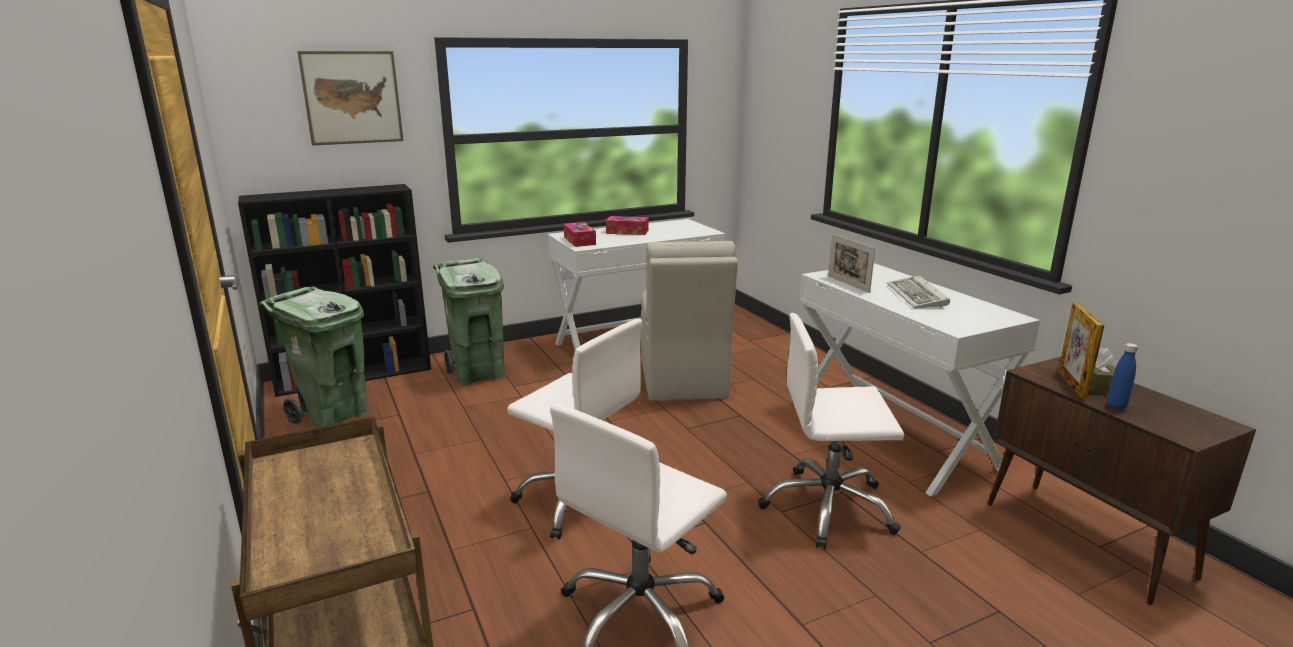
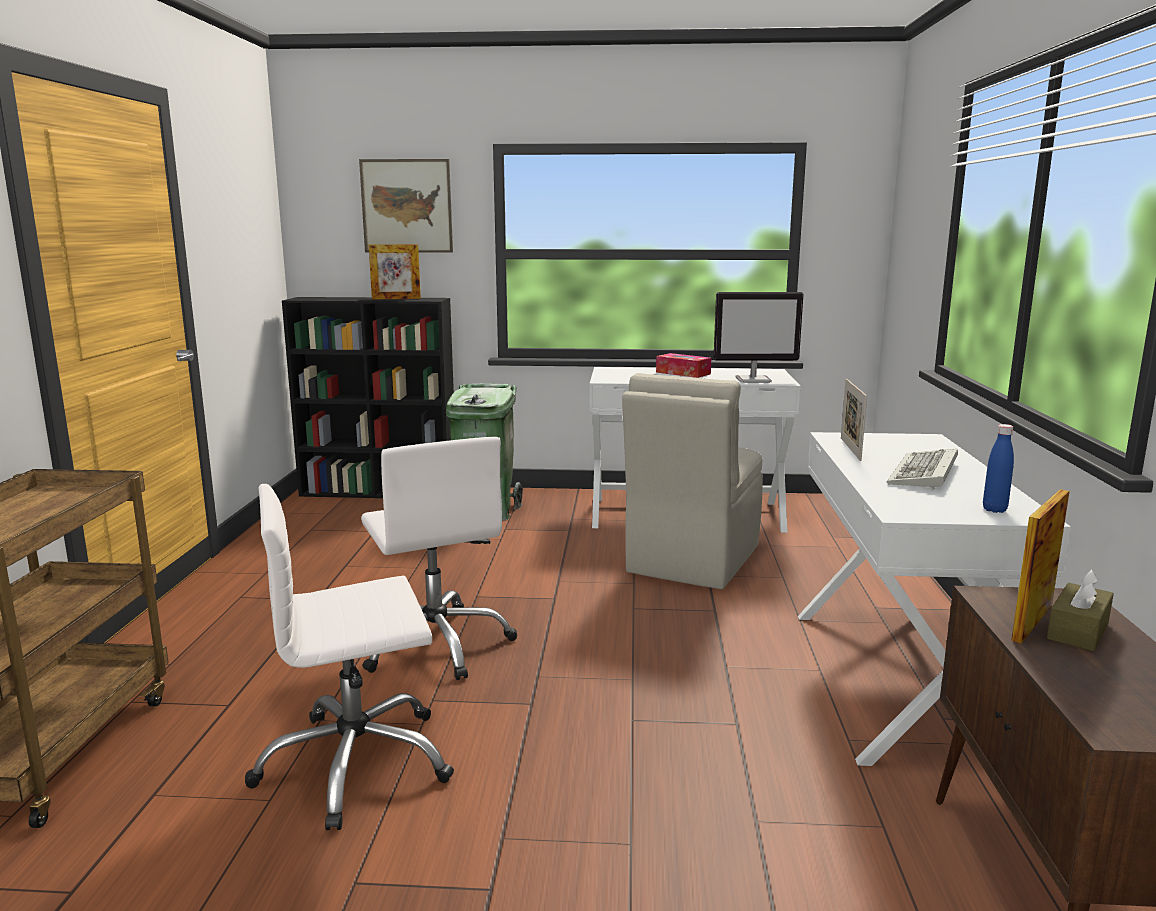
camera: 30 degrees right, 5 degrees down
(333, 415) = (322, 520): green trash can -> none
(358, 190) = (396, 299): none -> picture frame
(579, 241) = (613, 375): tissue box -> none
(687, 232) = (754, 380): none -> monitor
(828, 508) = (695, 734): white office chair -> none
(1116, 406) = (1056, 663): blue bottle -> blue bottle (994, 509)

